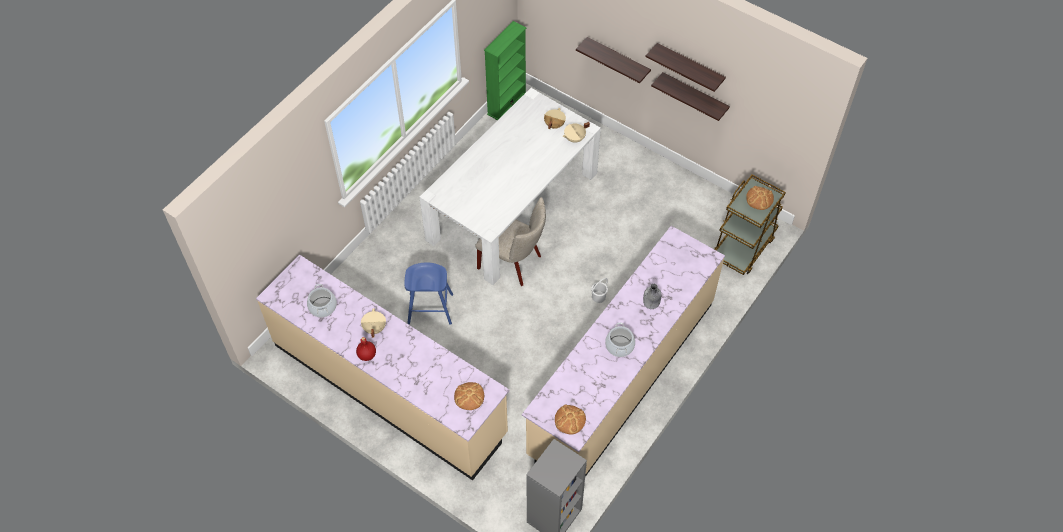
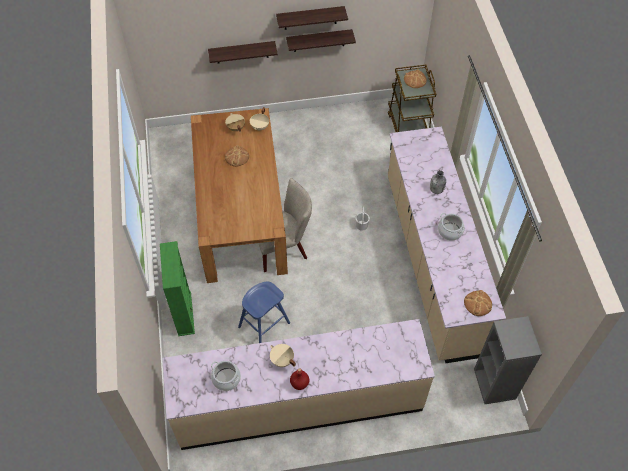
camera: 45 degrees left, 0 degrees up
(469, 396) = (400, 347): bread -> bread (237, 157)
(507, 103) = (158, 149): green bookcase -> green bookcase (184, 313)
(512, 206) = (241, 212): white dining table -> brown dining table

